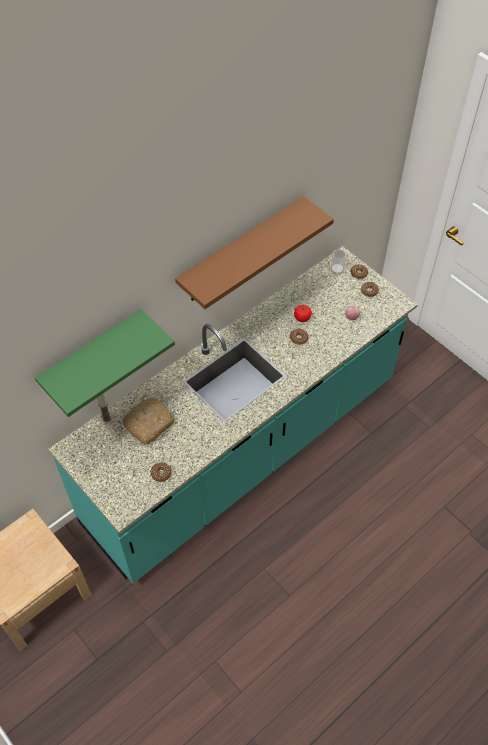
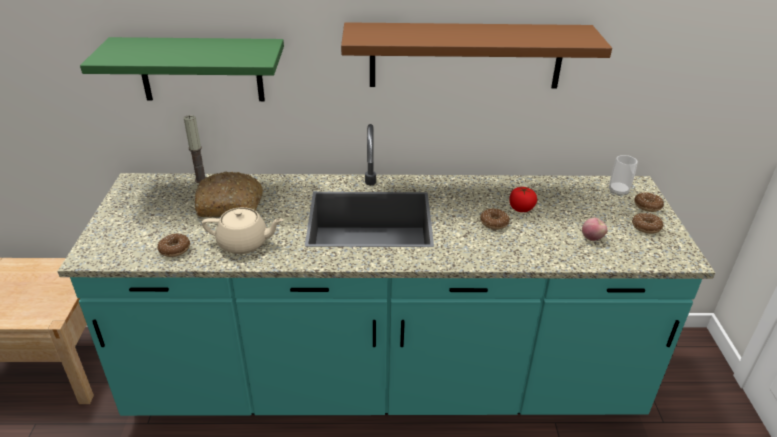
camera: 40 degrees right, 20 degrees down
(192, 443) = (244, 243): none -> beige teapot

